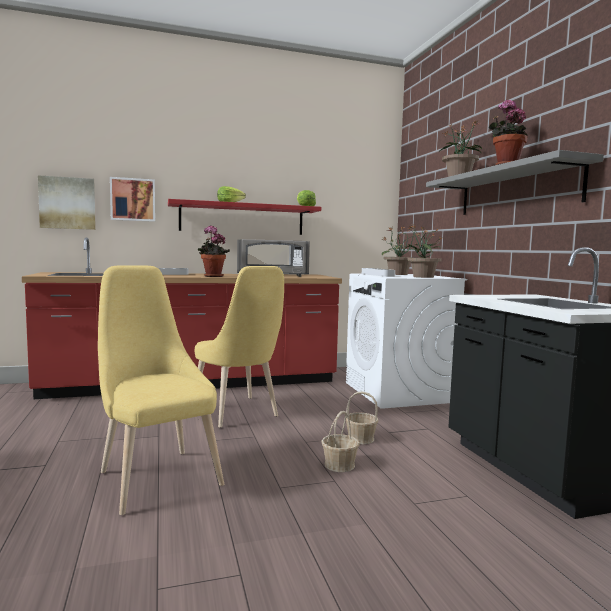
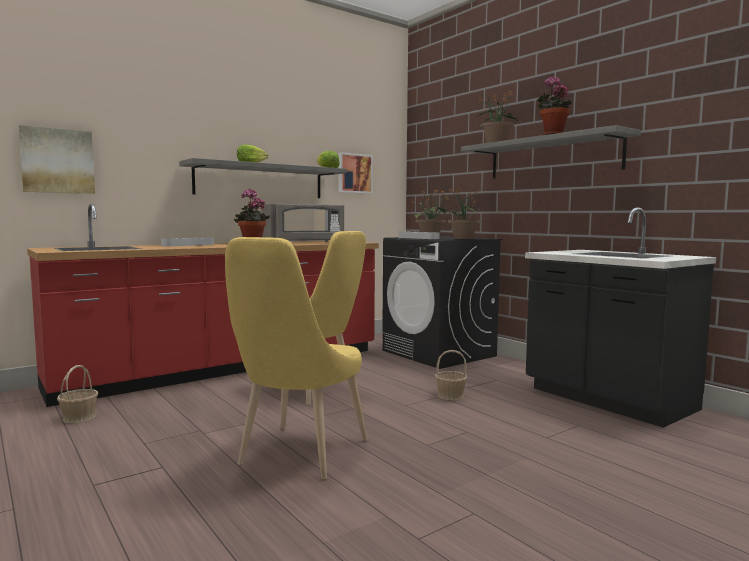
camera: 20 degrees left, 0 degrees up
(133, 199) = (138, 158): picture -> picture (354, 173)
(155, 476) = (299, 456): yellow chair -> yellow chair turned 105 degrees counterclockwise
(242, 219) = (260, 181): red shelf -> grey shelf
(339, 465) = (457, 419): basket -> basket (79, 417)
(398, 392) = (439, 353): white washing machine -> black washing machine

